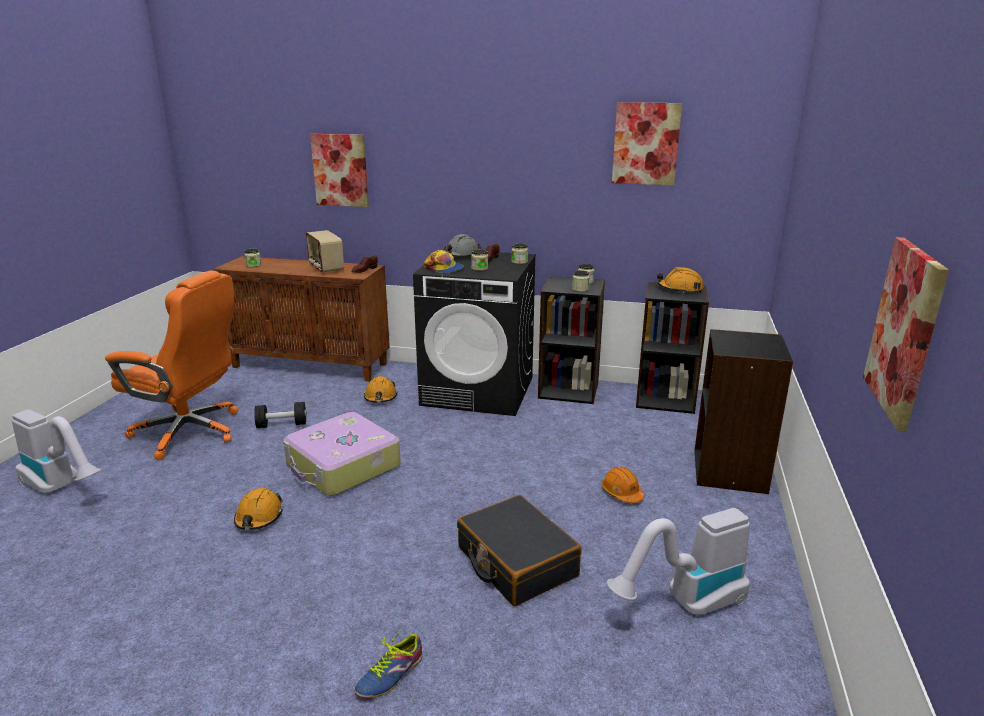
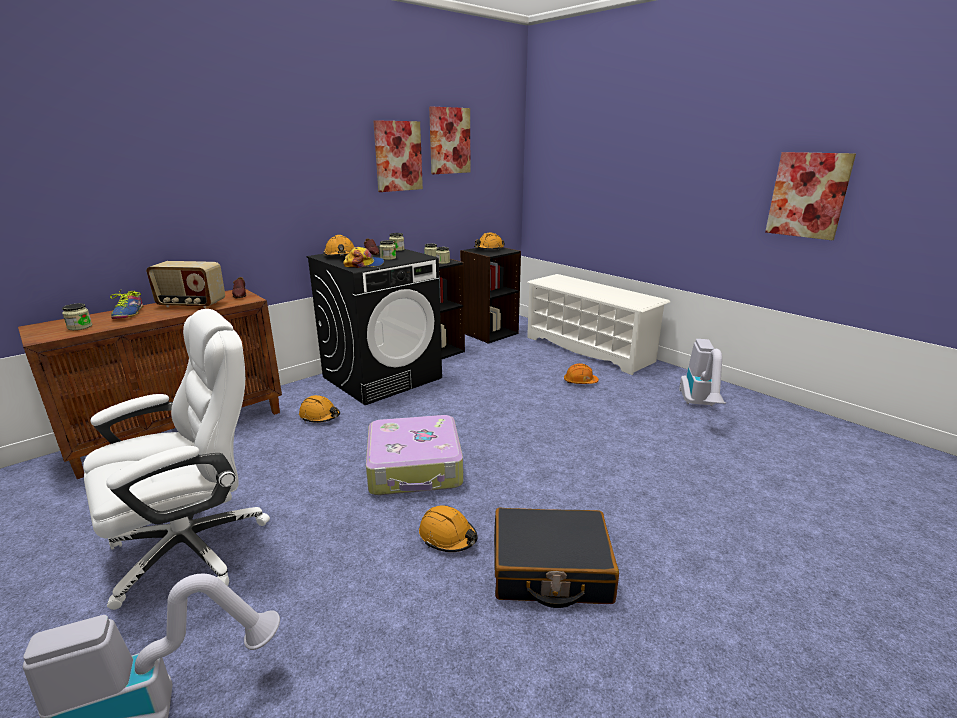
camera: 55 degrees left, 0 degrees up
(190, 432) = (193, 547): orange office chair -> white office chair
(282, 425) = (284, 480): black dumbbell -> none
(340, 170) = (168, 184): picture -> picture (398, 156)
(390, 675) = (716, 523): shoe -> shoe (129, 313)
(461, 255) = (340, 256): grey hard hat -> orange hard hat
(516, 562) = (623, 438): black suitcase -> black suitcase (550, 569)
(730, 471) = (589, 349): black bookcase -> white shoe rack

